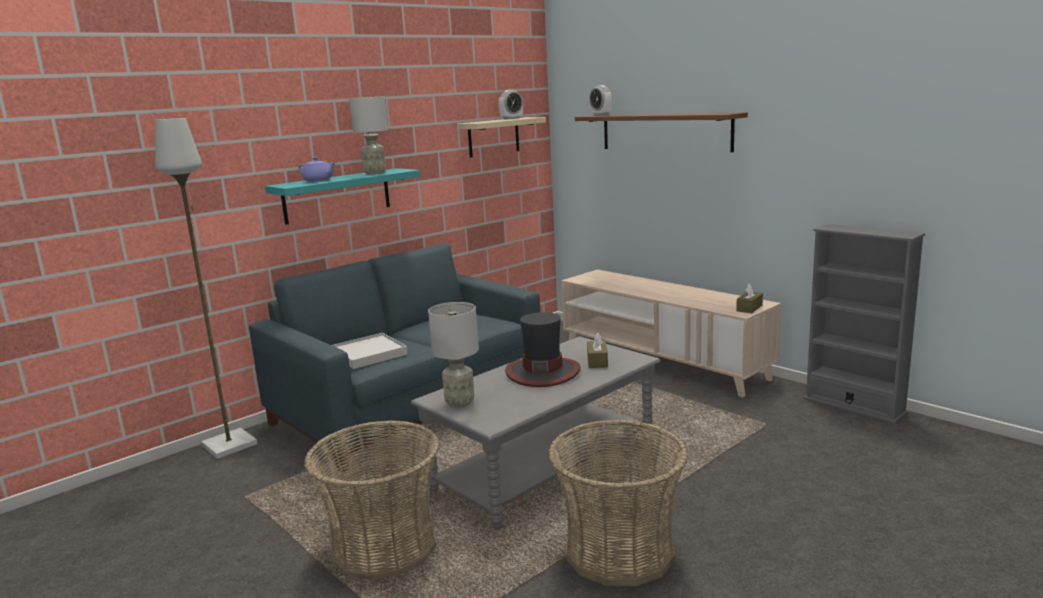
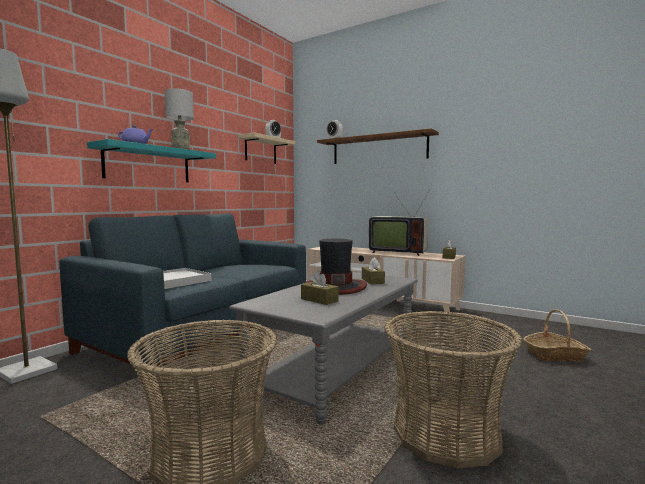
camera: 15 degrees left, 10 degrees down
(459, 402) = (277, 305): grey table lamp -> none
(508, 396) = (319, 300): none -> brown tissue box
(684, 293) = (397, 252): none -> television
(842, 466) = (555, 355): none -> basket
(854, 406) = (524, 321): grey bookcase -> none

